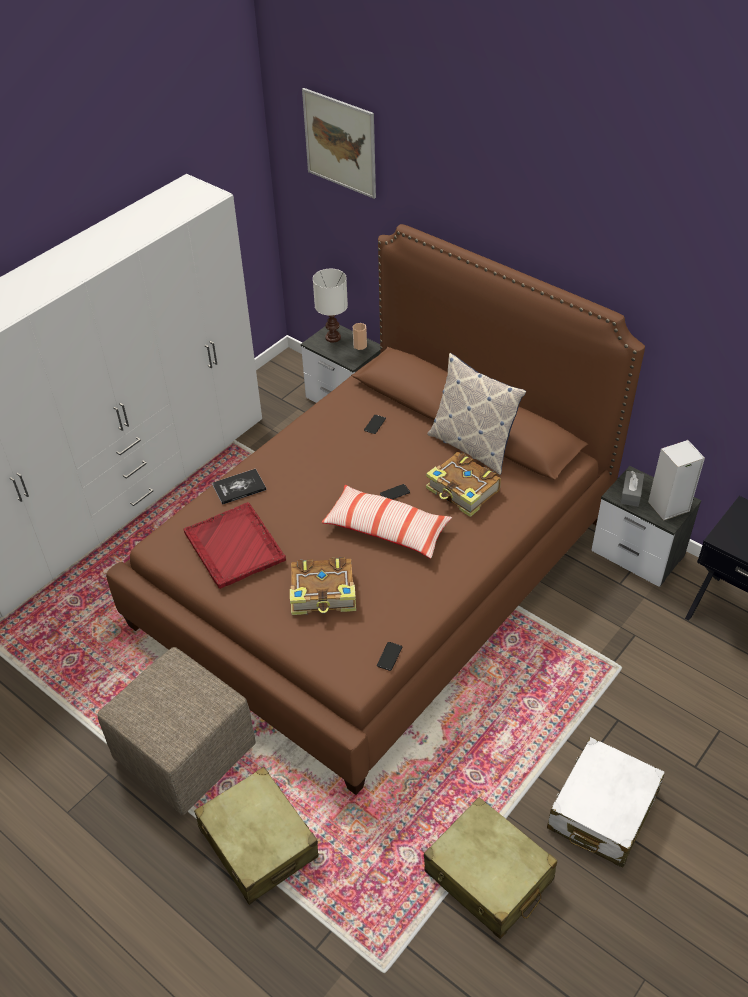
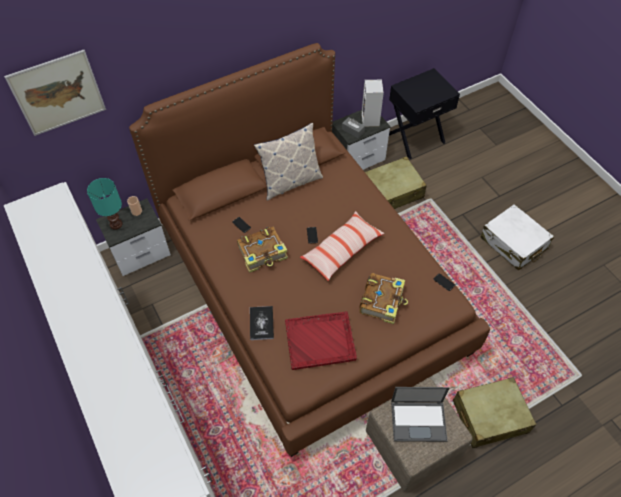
camera: 70 degrees left, 10 degrees up
(173, 698) = (419, 420): none -> laptop
(333, 337) = (116, 224): white table lamp -> turquoise table lamp
(463, 491) = (327, 200): book -> book (263, 253)
(488, 876) = (538, 307): beige suitcase -> beige suitcase (393, 191)

